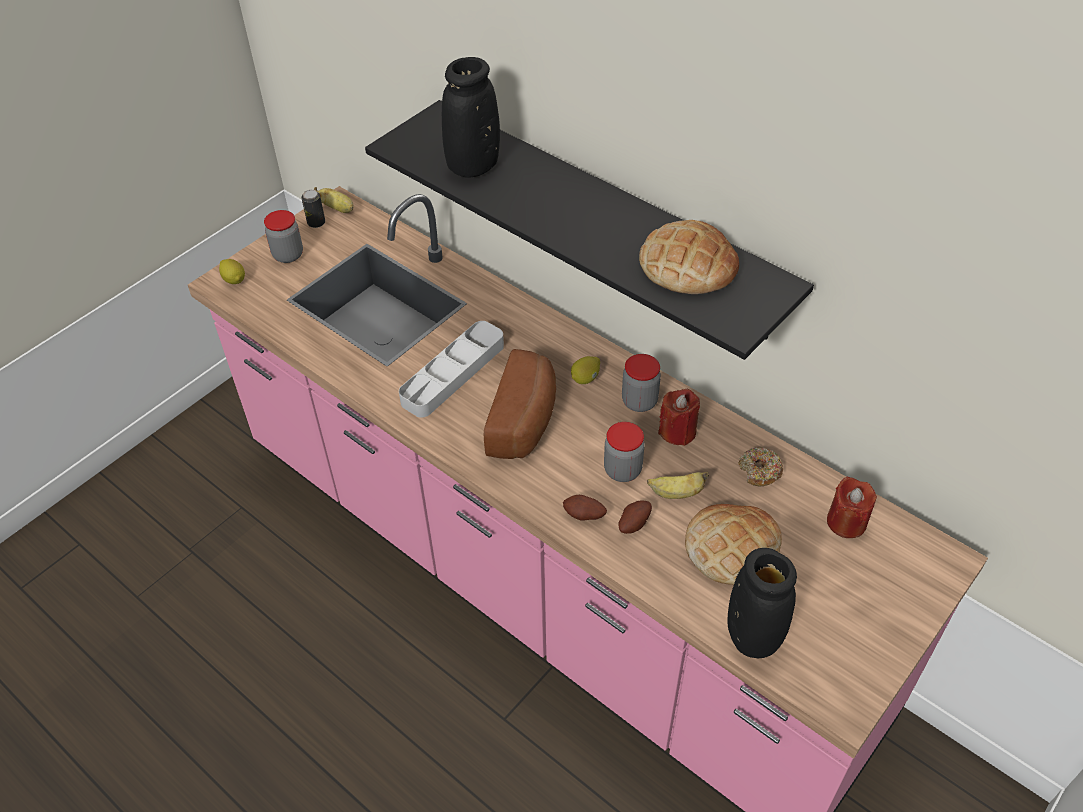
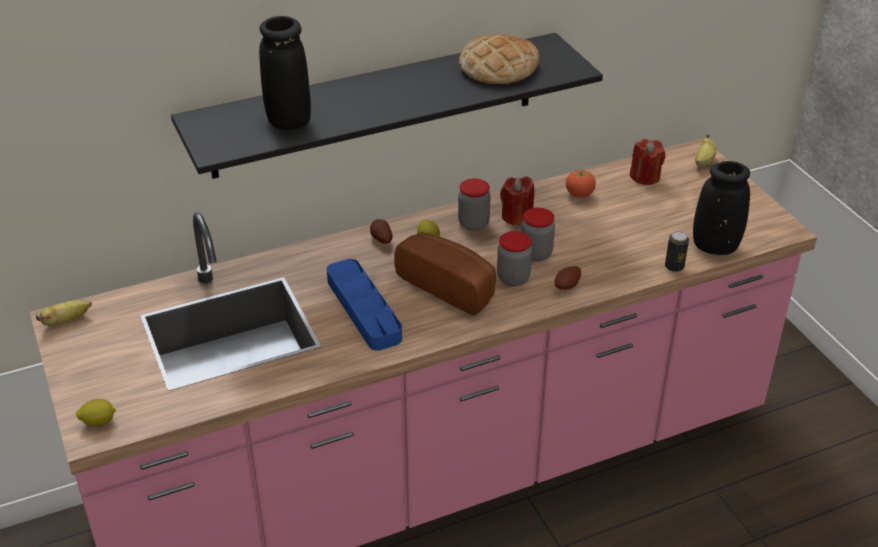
camera: 65 degrees left, 10 degrees down
(288, 255) = (101, 373): jar -> jar (513, 278)
(316, 223) = (71, 341): can -> can (674, 266)
(453, 373) = (363, 309): grey tray -> blue tray
(633, 523) = (589, 265): potato -> potato (381, 239)
(676, 493) = (575, 237): banana -> banana (703, 162)
(731, 548) = (638, 229): bread -> none
(759, 471) = (579, 194): donut -> tomato

